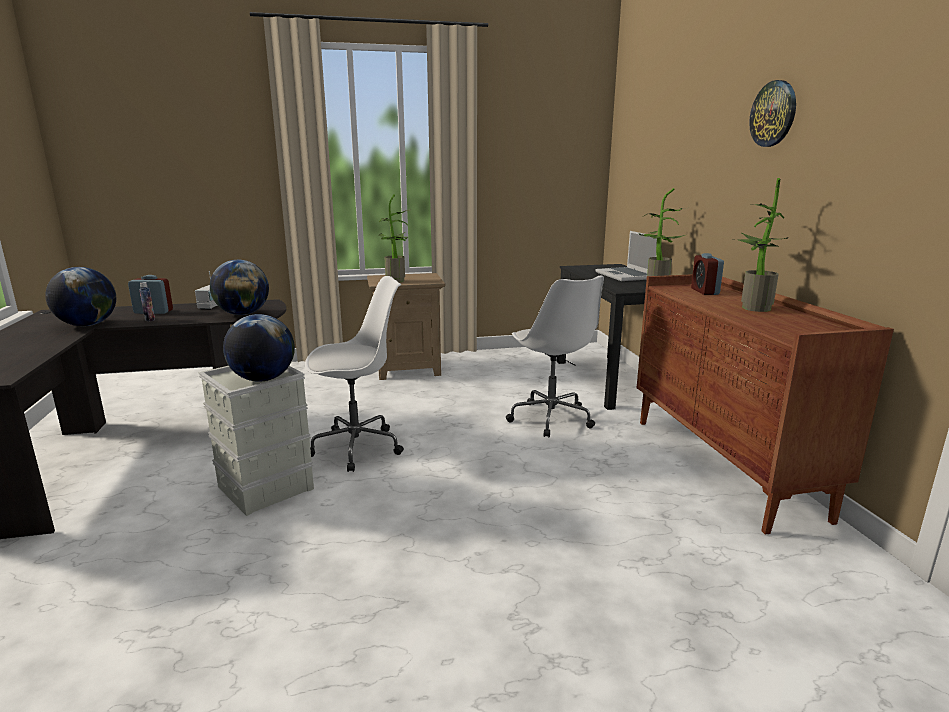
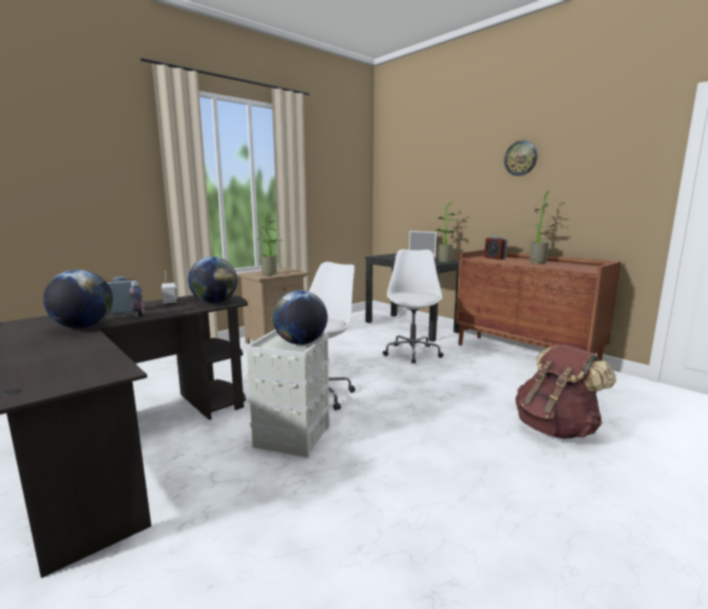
camera: 30 degrees left, 5 degrees down
(552, 420) = (412, 353): white office chair -> white office chair turned 120 degrees counterclockwise
(584, 590) = (556, 429): none -> brown backpack

